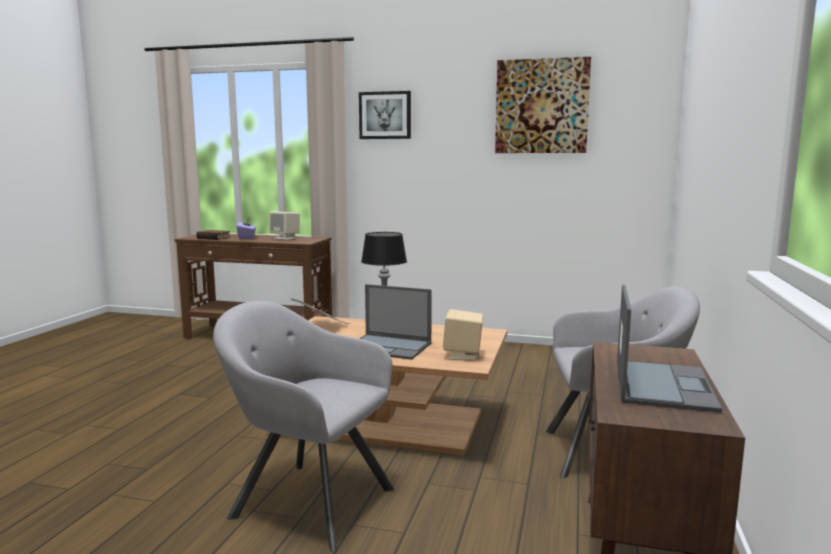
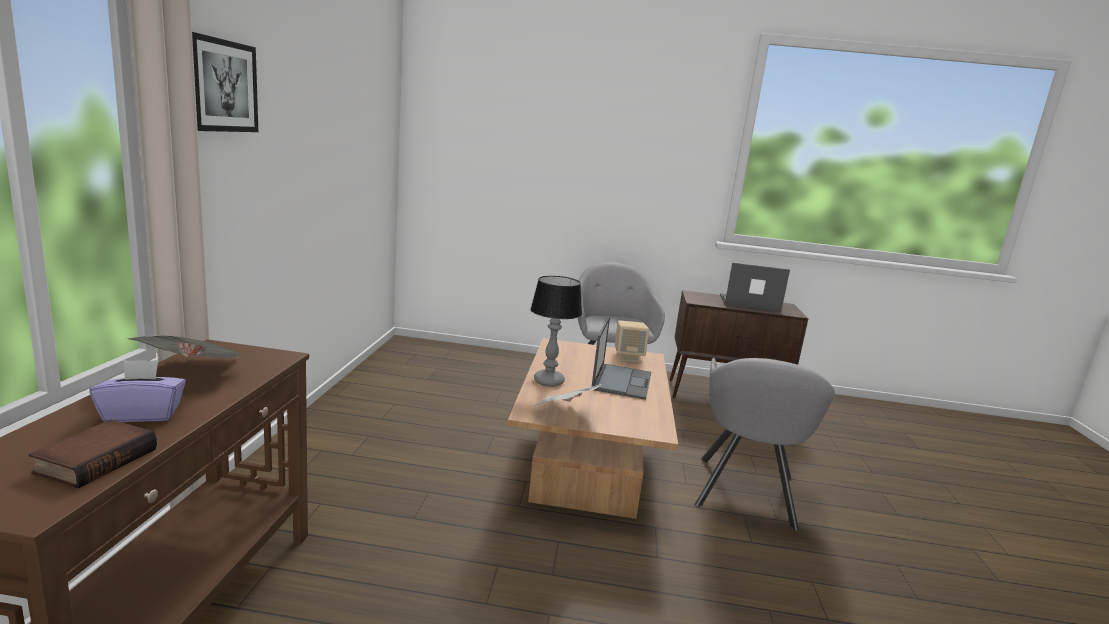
camera: 100 degrees left, 5 degrees up
(285, 238) = (194, 374): beige speaker -> newspaper
(542, 106) = (347, 95): picture -> none

